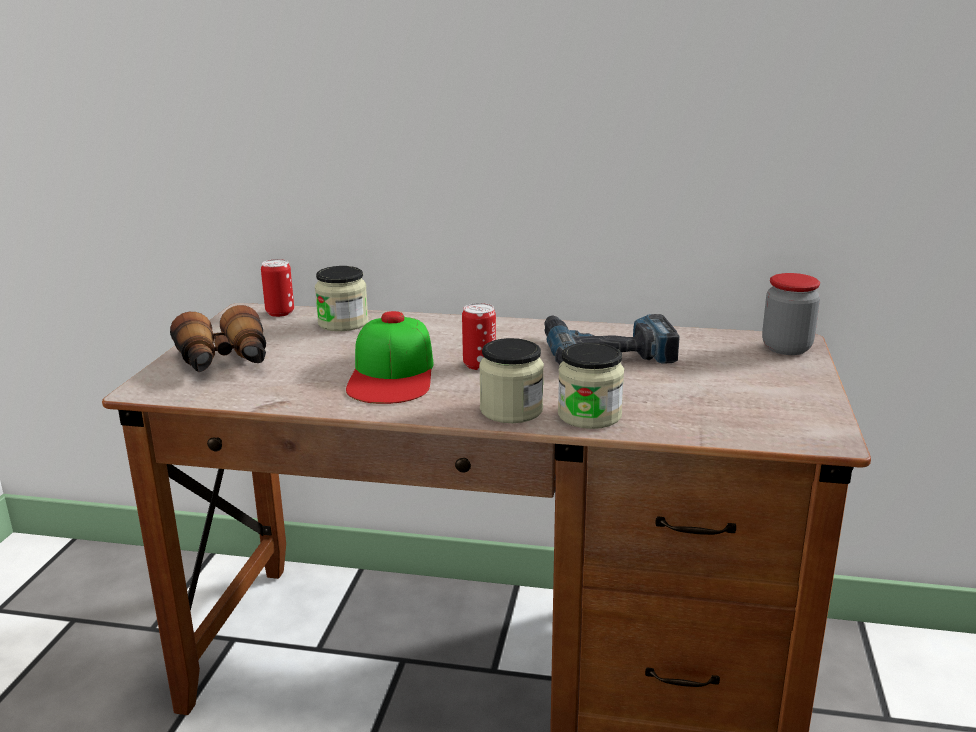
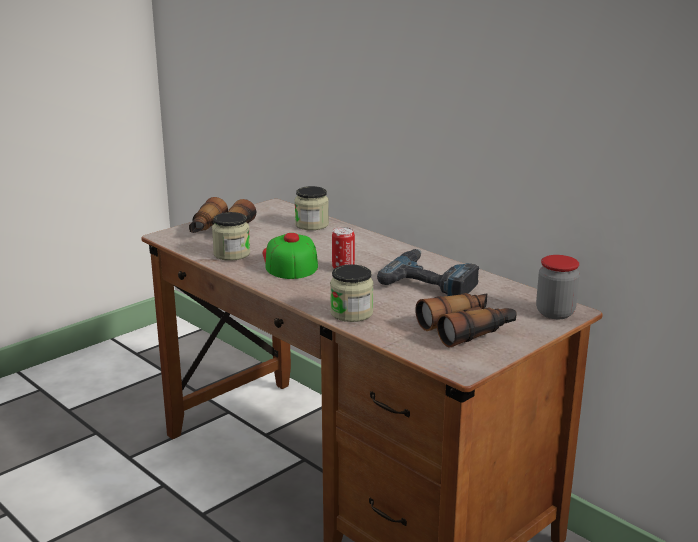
camera: 35 degrees right, 0 degrees up
(280, 313) = (289, 210): can -> none
(392, 373) = (289, 260): cap -> cap turned 135 degrees clockwise
(511, 410) = (315, 298): jar -> jar (231, 254)
(744, 392) = (467, 329): none -> binoculars

